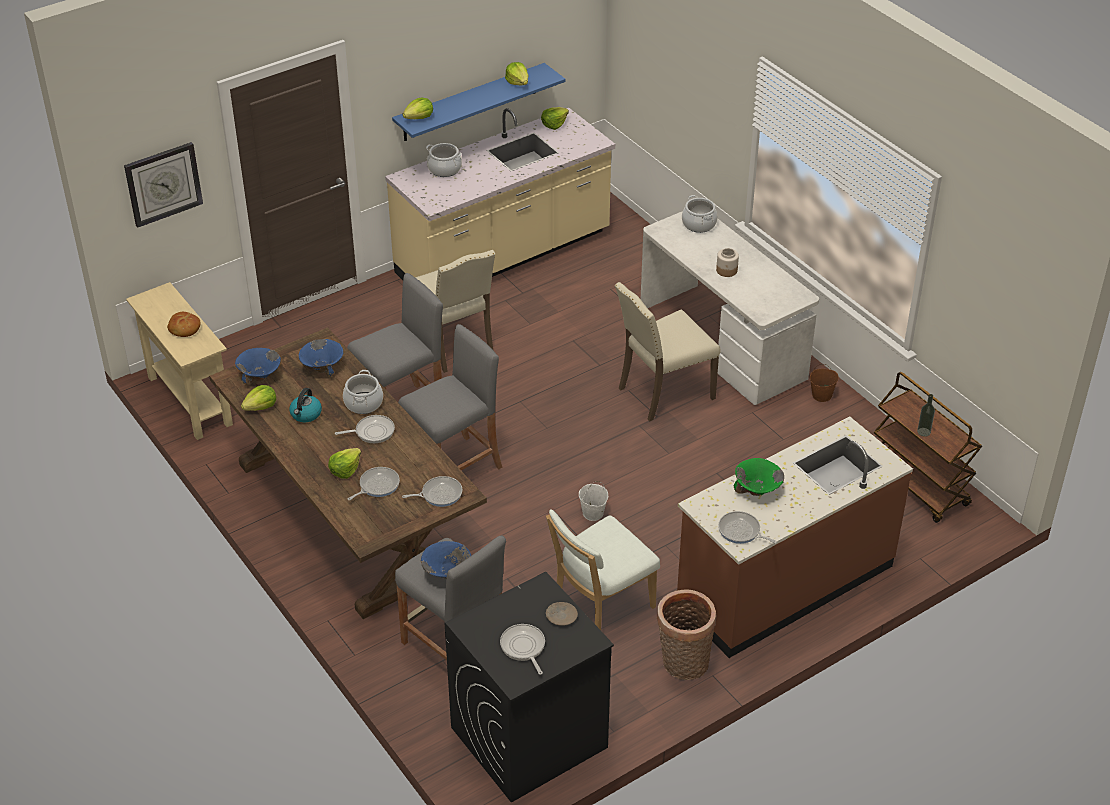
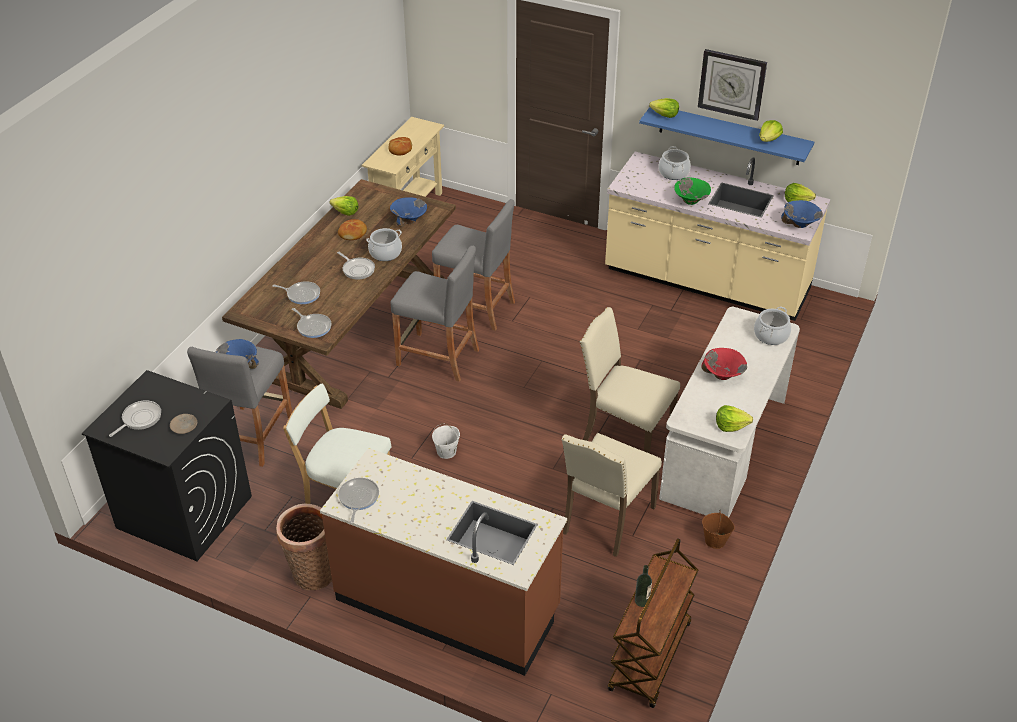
camera: 60 degrees right, 0 degrees up
(163, 184) = (454, 46): wall clock -> wall clock (732, 84)
(260, 376) = (377, 198): blue bowl -> blue bowl (800, 224)
(306, 414) = (353, 233): kettle -> bread
(345, 470) = (308, 273): lettuce -> lettuce (731, 425)
(453, 344) = (575, 300): beige chair -> beige chair (605, 520)
(727, 270) = (723, 375): jar -> red bowl
(757, 490) = (418, 490): green bowl -> green bowl (690, 201)

